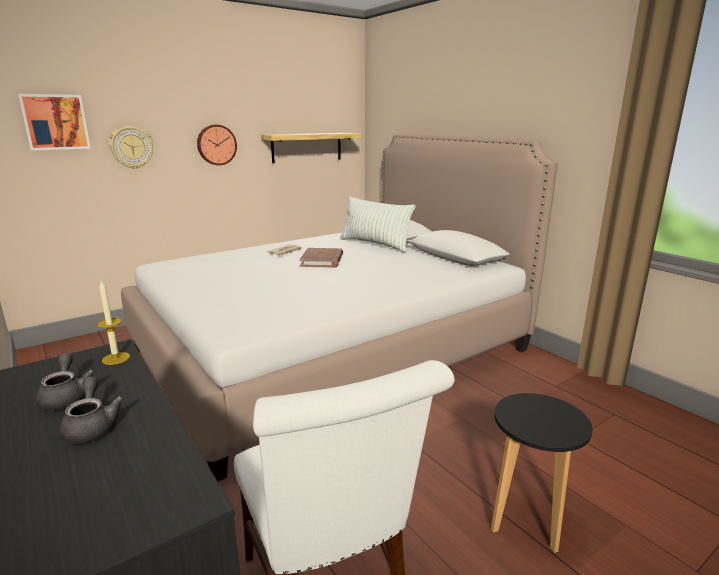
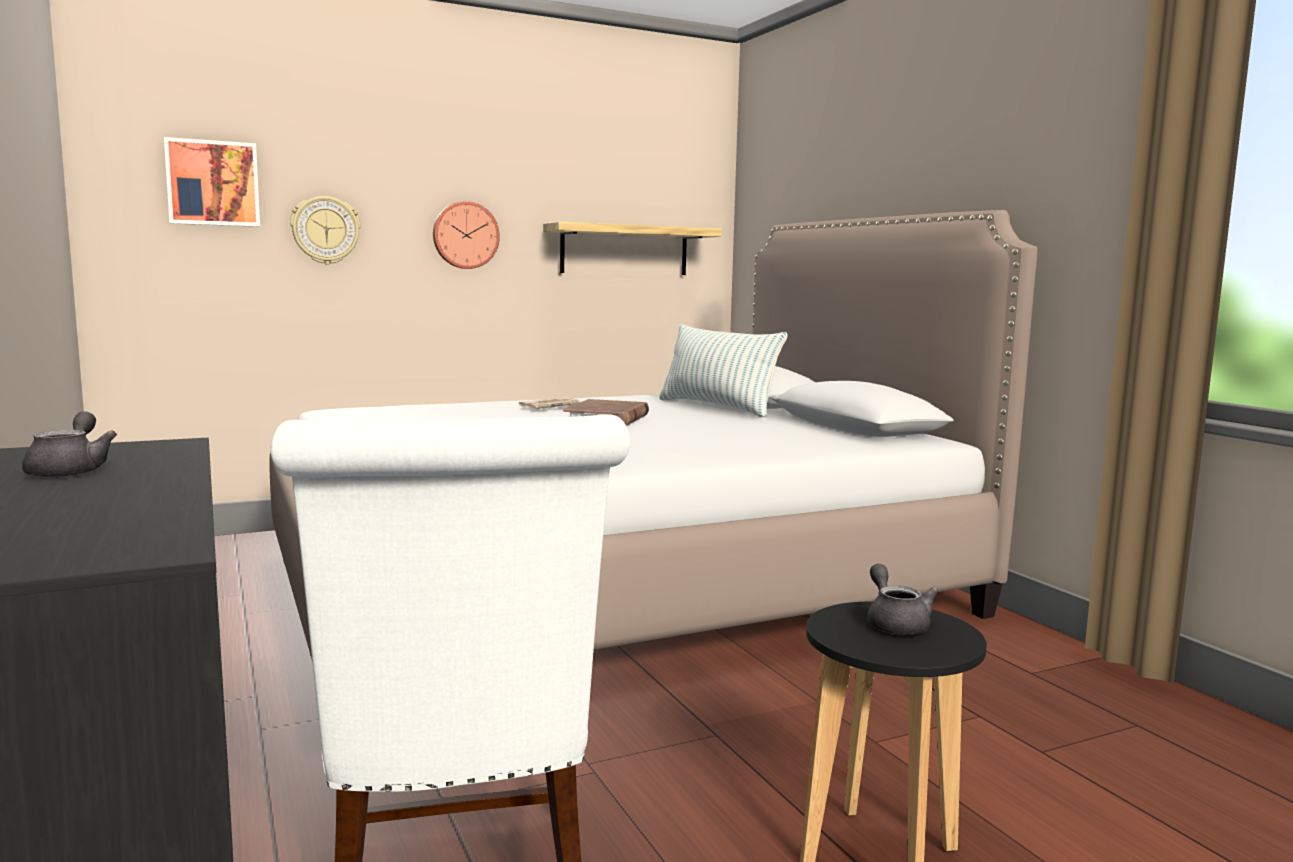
camera: 10 degrees right, 10 degrees down
(92, 426) = (83, 492): grey teapot -> grey teapot (895, 623)
(116, 358) = (170, 449): candle -> none

